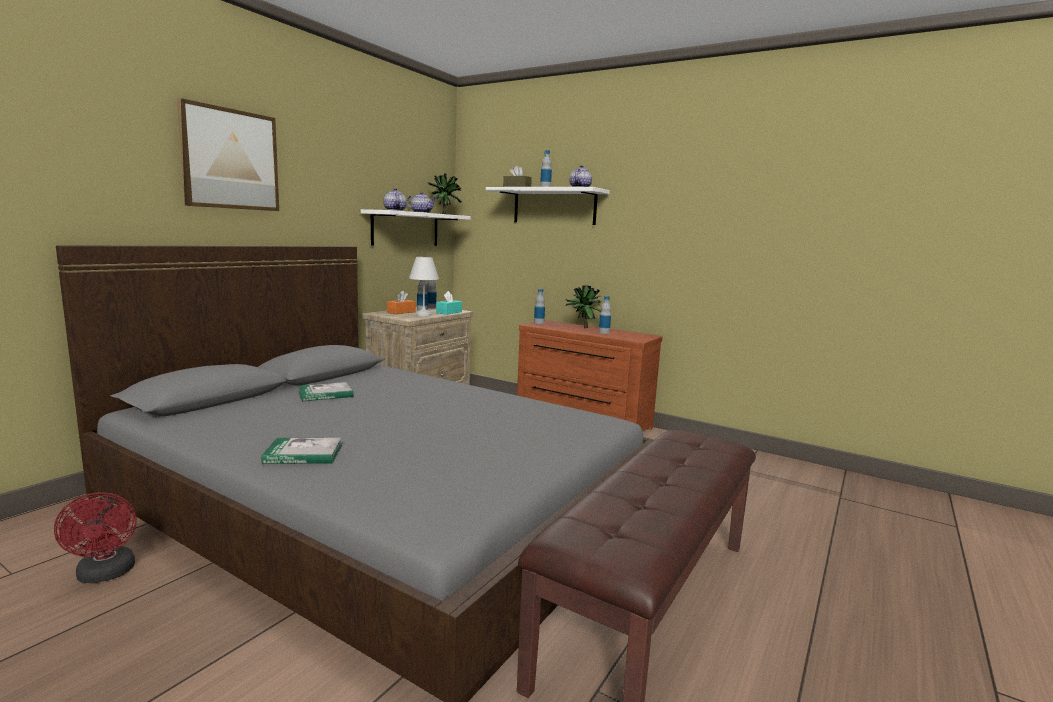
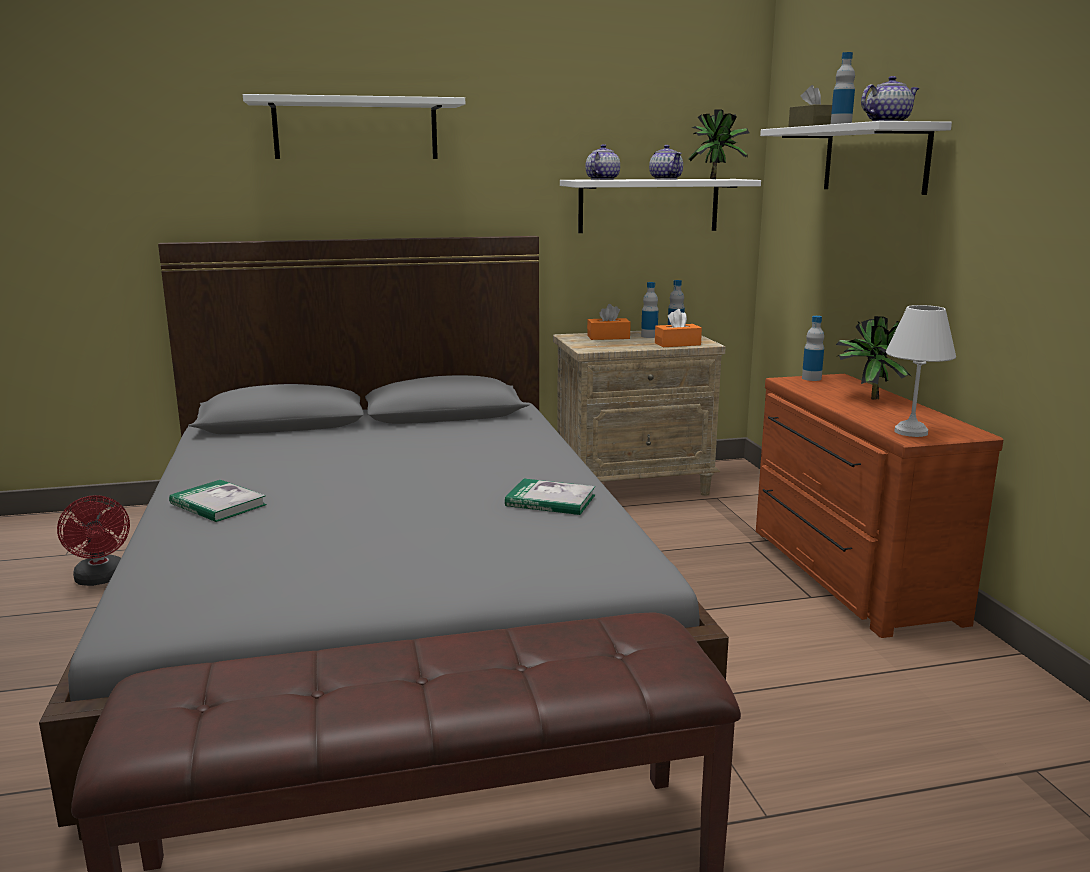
camera: 45 degrees right, 5 degrees up
(106, 575) = (102, 579): red fan -> red fan turned 45 degrees counterclockwise
(230, 159) = (356, 129): picture -> white shelf
(325, 394) = (388, 440): book -> book (550, 501)
(423, 315) = (624, 345): white table lamp -> white table lamp (909, 432)
(449, 312) = (677, 344): turquoise tissue box -> orange tissue box
(604, 332) = (883, 413): bottle -> none

